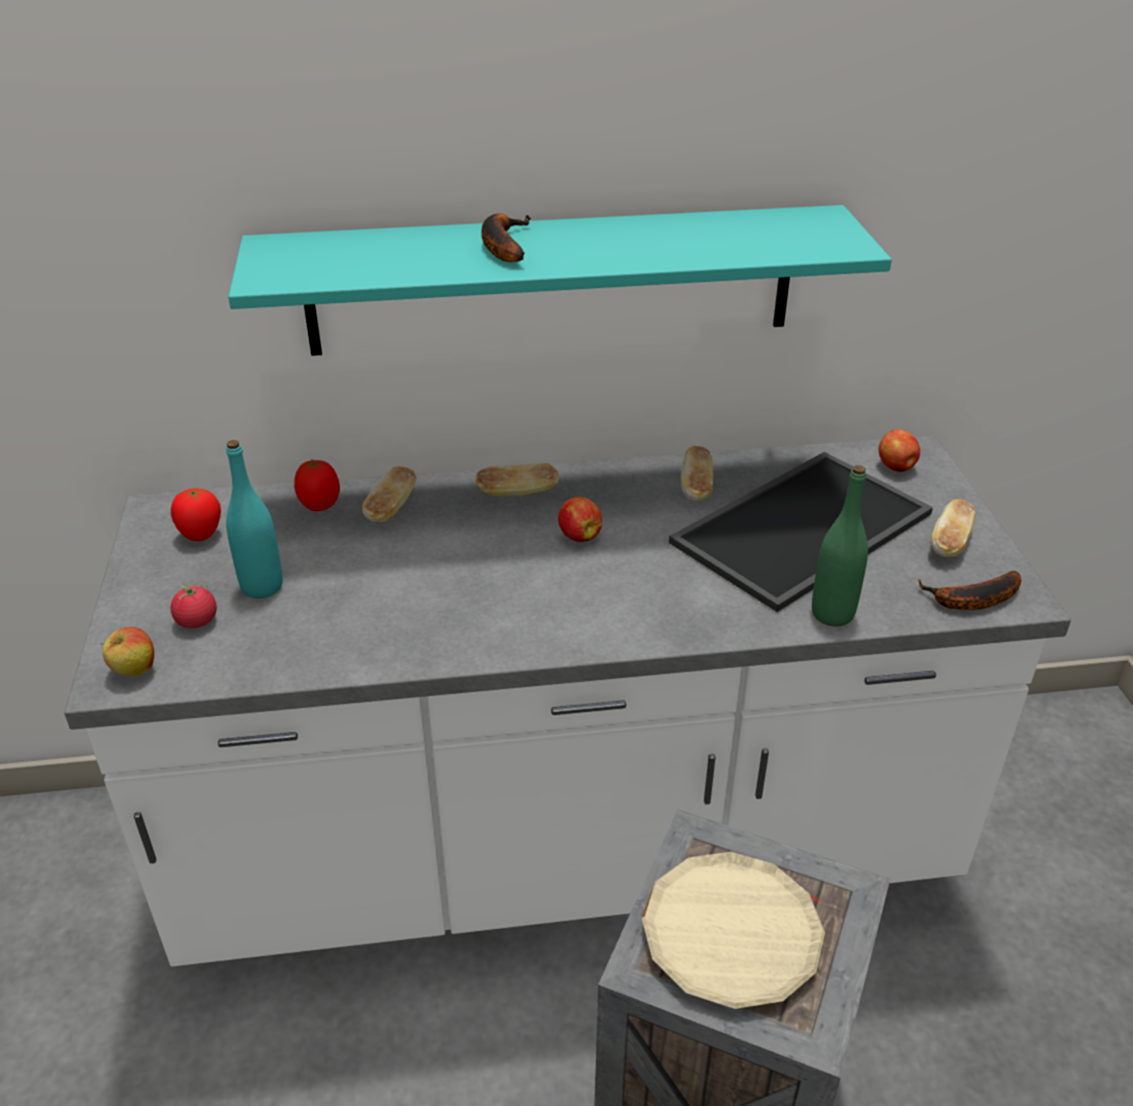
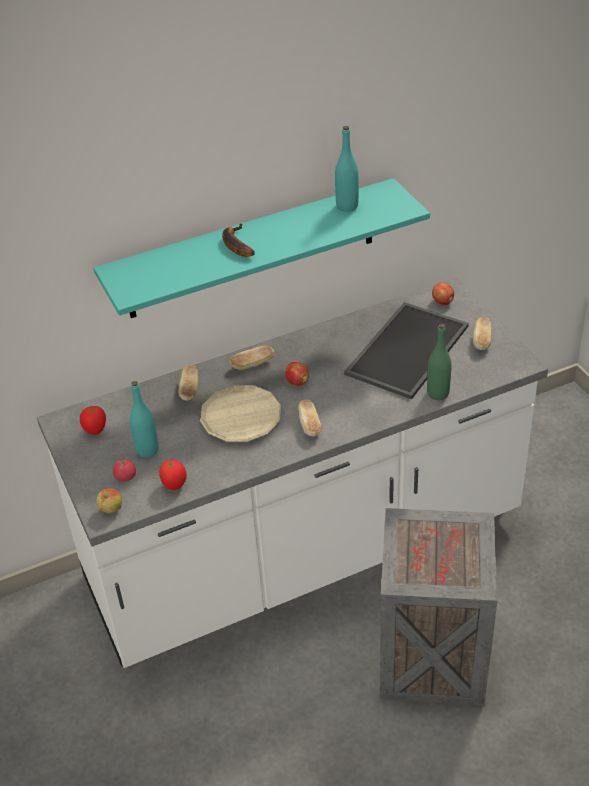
camera: 15 degrees left, 5 degrees up
(320, 506) = (150, 398): tomato -> tomato (174, 485)
(696, 487) = (345, 338): bread -> bread (310, 425)
(731, 935) = (431, 557): beige plate -> beige plate (241, 418)
(737, 227) = (347, 206): none -> turquoise bottle
(971, 600) = (500, 370): banana -> none

